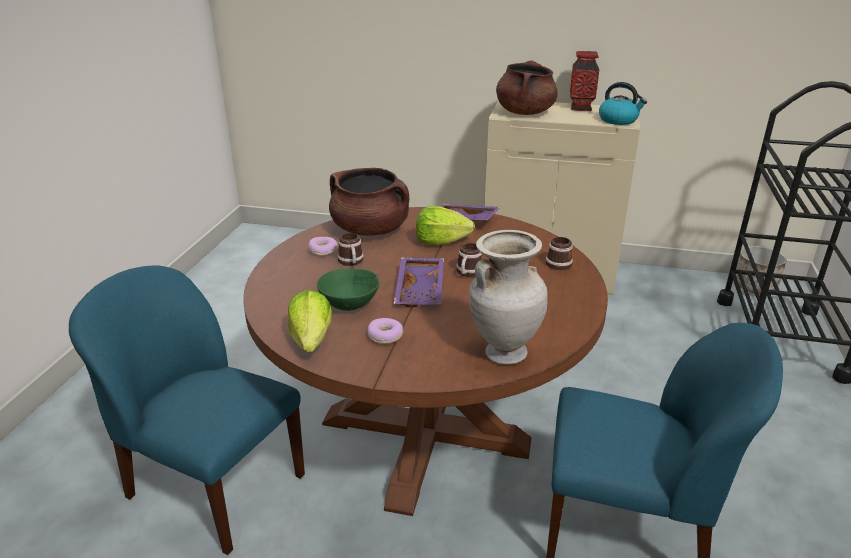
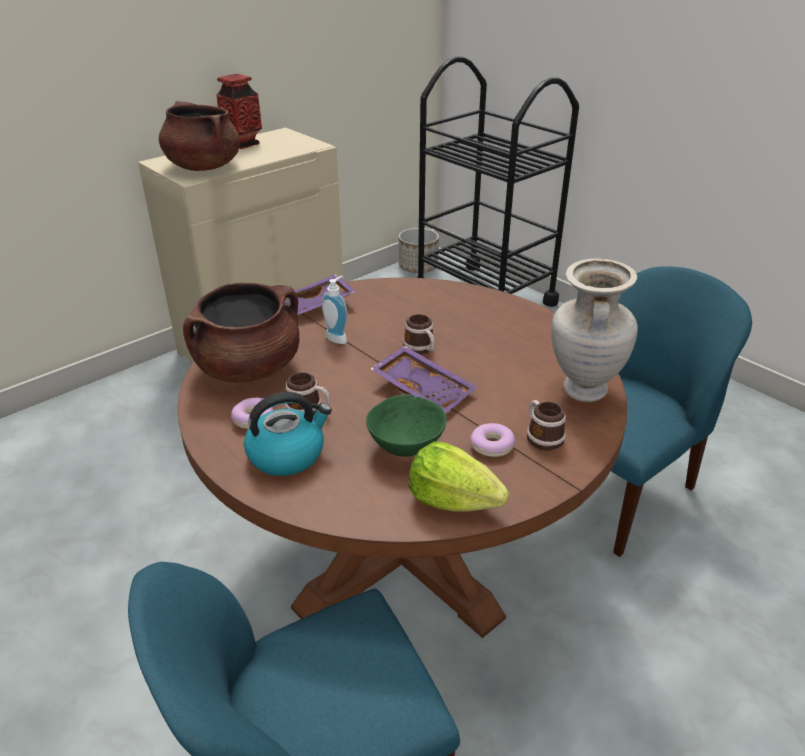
camera: 55 degrees left, 5 degrees up
(441, 241) = (338, 337): lettuce -> soap dispenser
(560, 262) = (458, 297): mug -> mug (541, 436)
(618, 120) = (302, 145): kettle -> kettle (287, 454)

